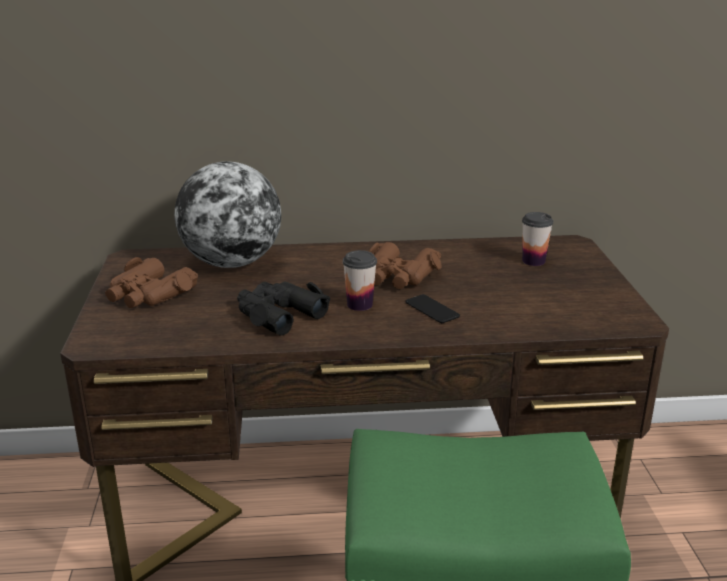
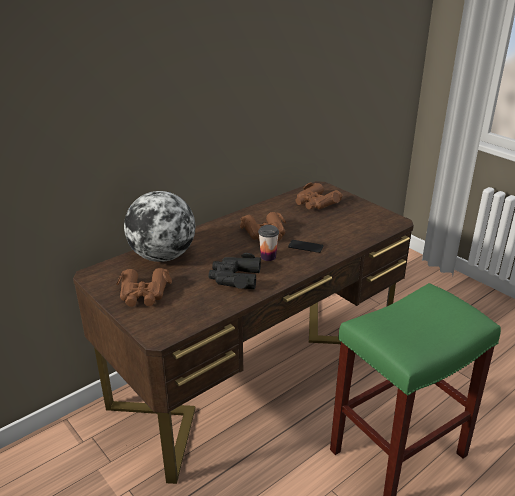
camera: 35 degrees left, 5 degrees up
(533, 261) = (316, 203): cup -> brown binoculars

